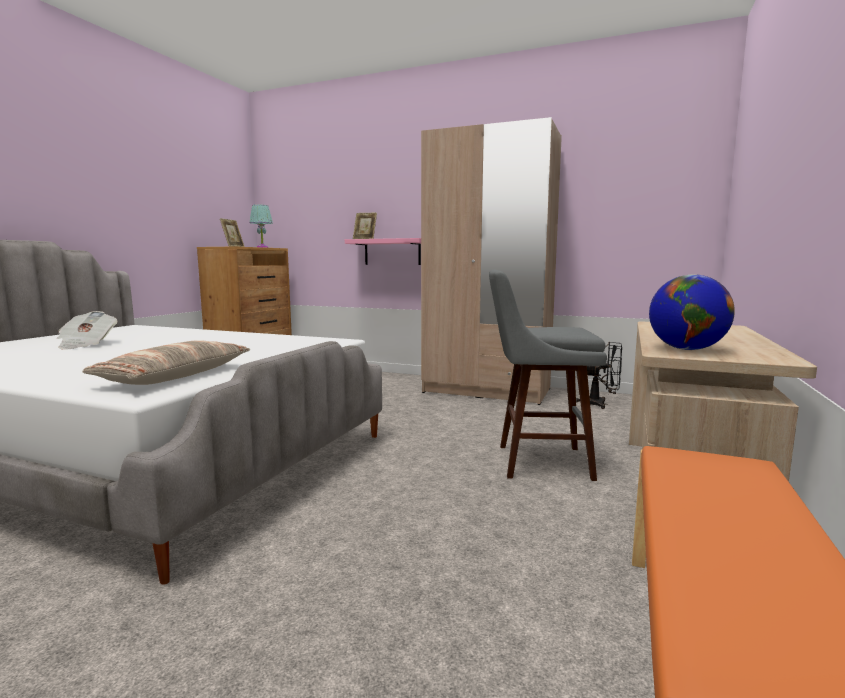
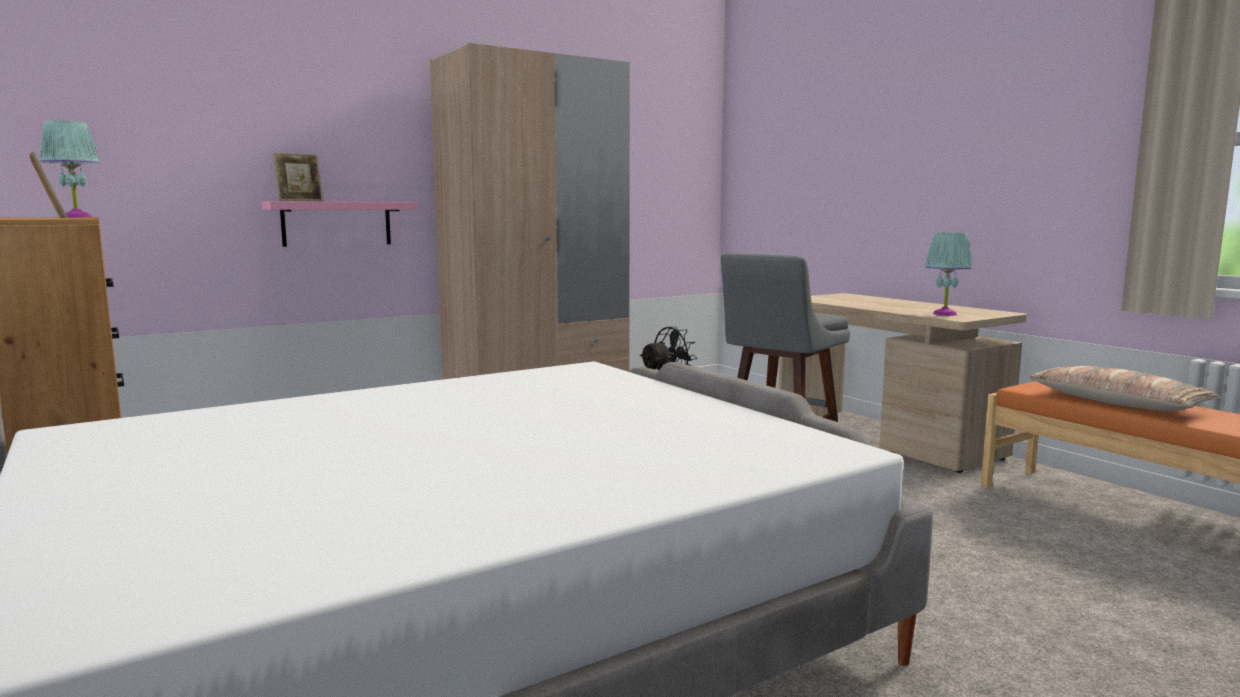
camera: 55 degrees left, 0 degrees up
(86, 345) = (287, 464): newspaper -> none
(175, 376) = (733, 434): pillow -> pillow (1116, 403)
(686, 349) = (945, 314): globe -> turquoise table lamp

